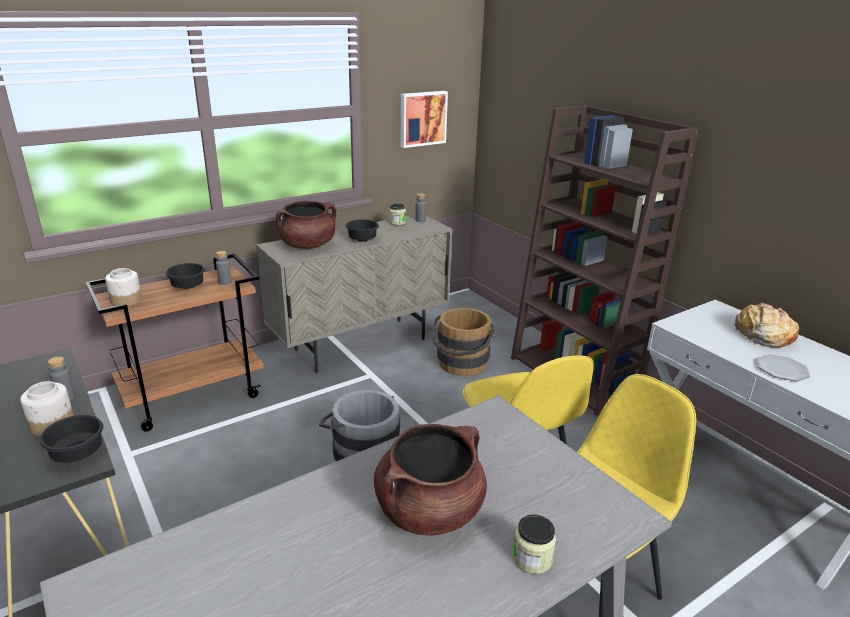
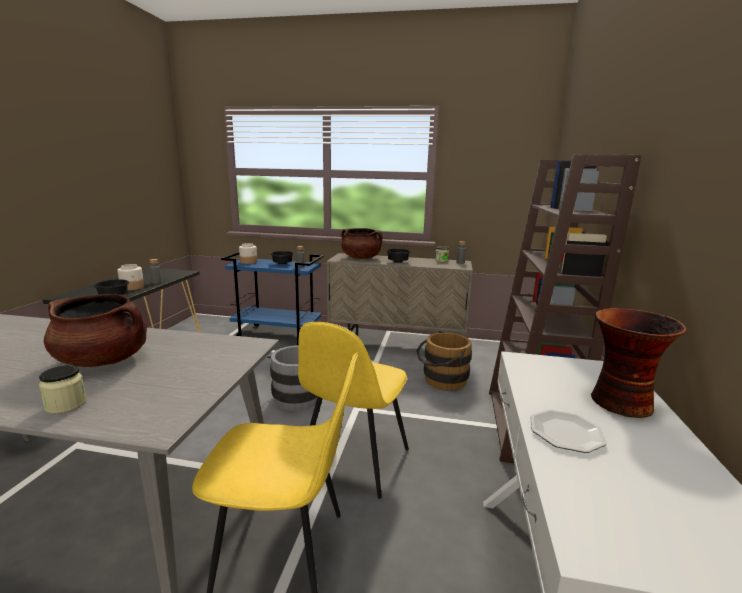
camera: 45 degrees right, 10 degrees down
(194, 396) = (278, 335): brown cart -> blue cart
(422, 118) = (489, 188): picture -> none
(762, 335) = (620, 403): bread -> vase

